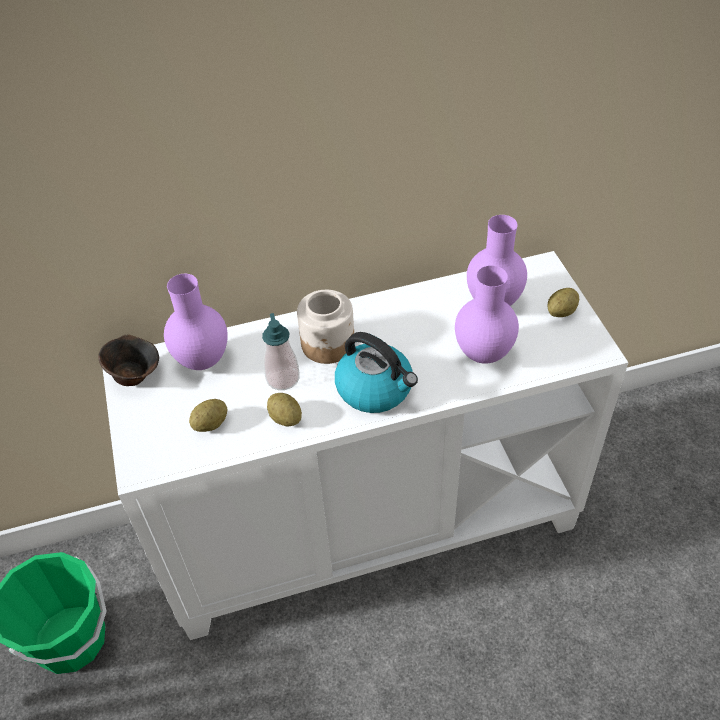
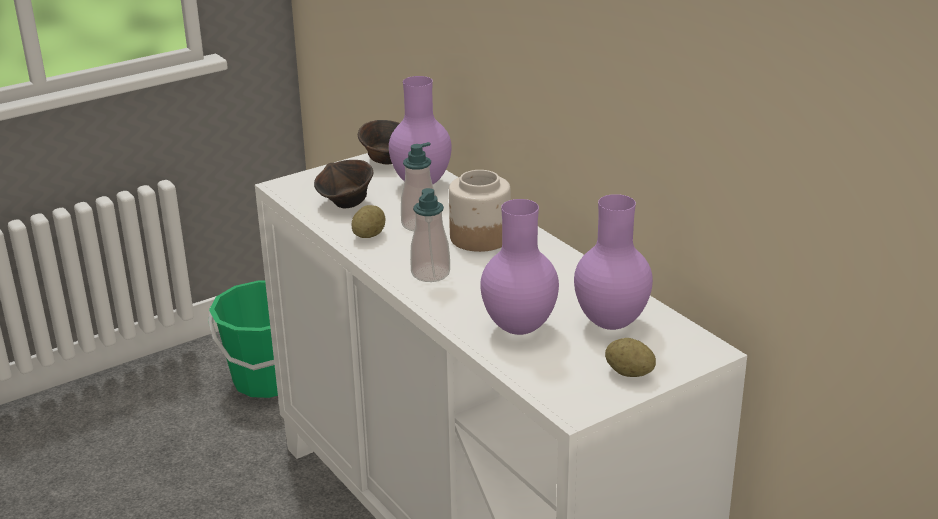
camera: 70 degrees right, 20 degrees down
(211, 424) = (346, 203): potato -> brown bowl
(376, 389) = (430, 273): kettle -> soap dispenser

